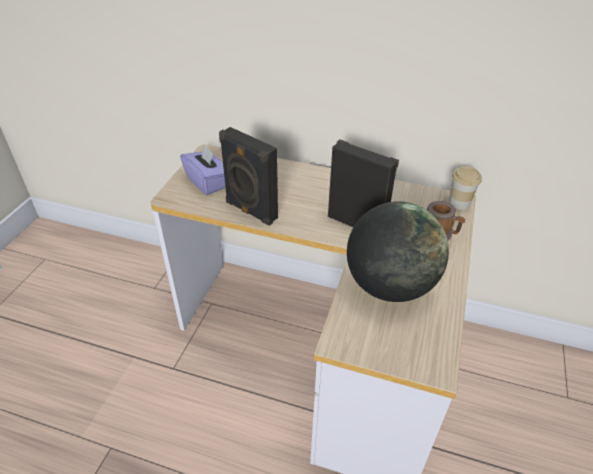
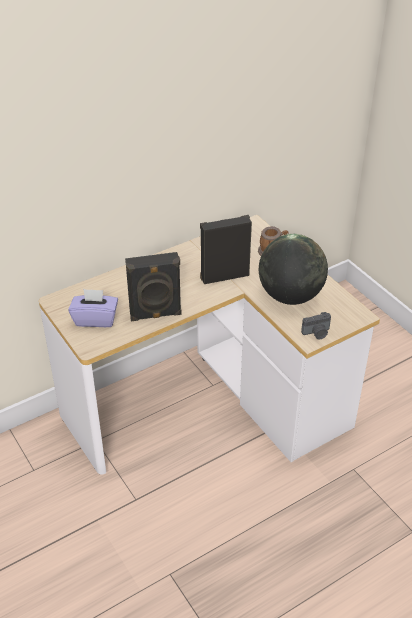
camera: 50 degrees left, 0 degrees up
(357, 343) = (317, 333): none -> camera
(459, 203) = (256, 225): cup -> none

